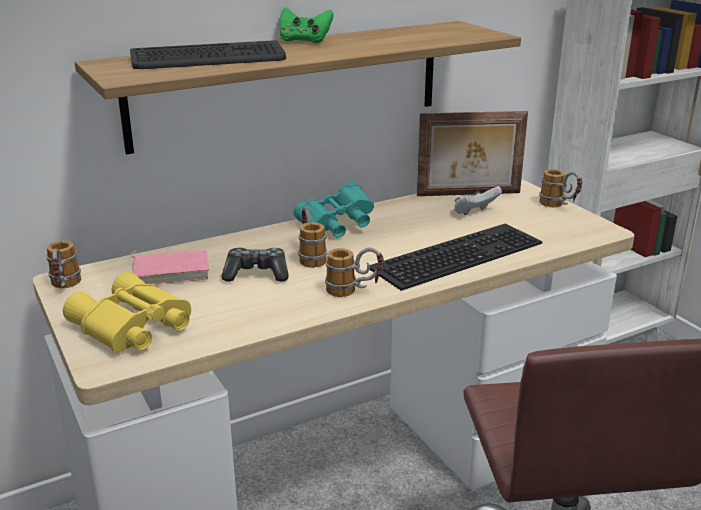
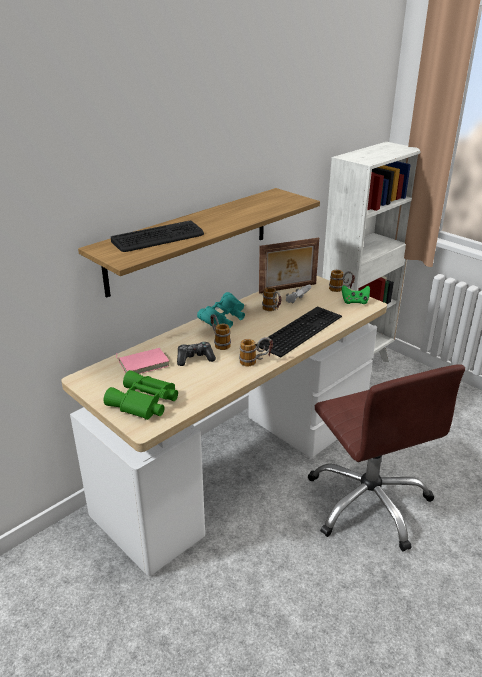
camera: 15 degrees left, 5 degrees up
(65, 288) = (86, 384): mug -> mug (272, 311)
(131, 327) = (143, 403): yellow binoculars -> green binoculars
(304, 41) = (201, 216): green game controller -> green game controller (355, 302)

